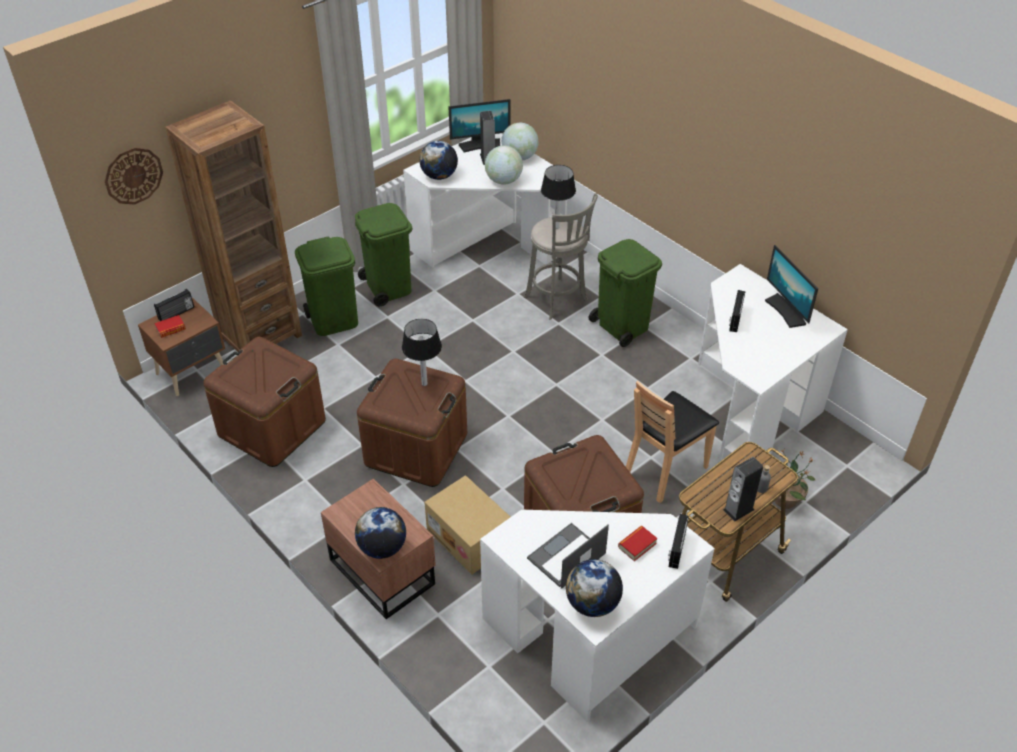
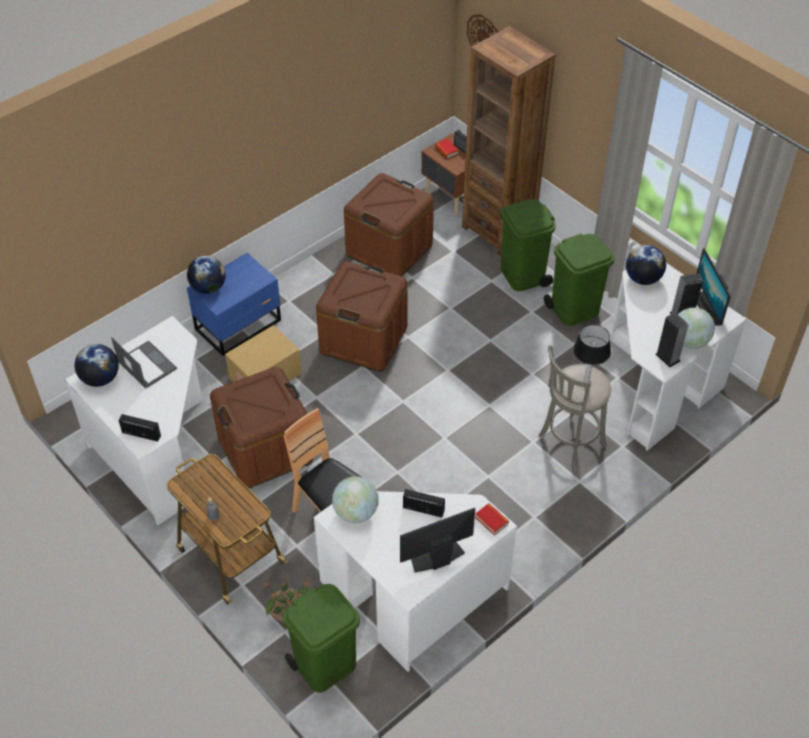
camera: 90 degrees right, 5 degrees up
(382, 570) = (240, 325): brown nightstand -> blue nightstand
(425, 384) = (372, 299): table lamp -> none
(504, 181) = (642, 328): globe -> globe (356, 512)
(621, 325) = (534, 496): green trash can -> green trash can (326, 664)
(637, 545) = (149, 409): book -> book (491, 521)
(738, 509) = (191, 494): speaker -> speaker (667, 357)

